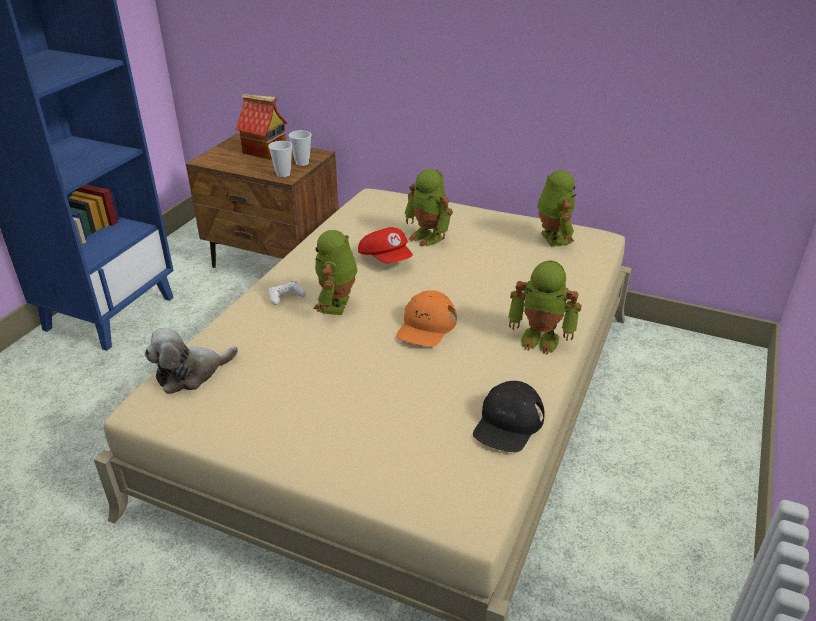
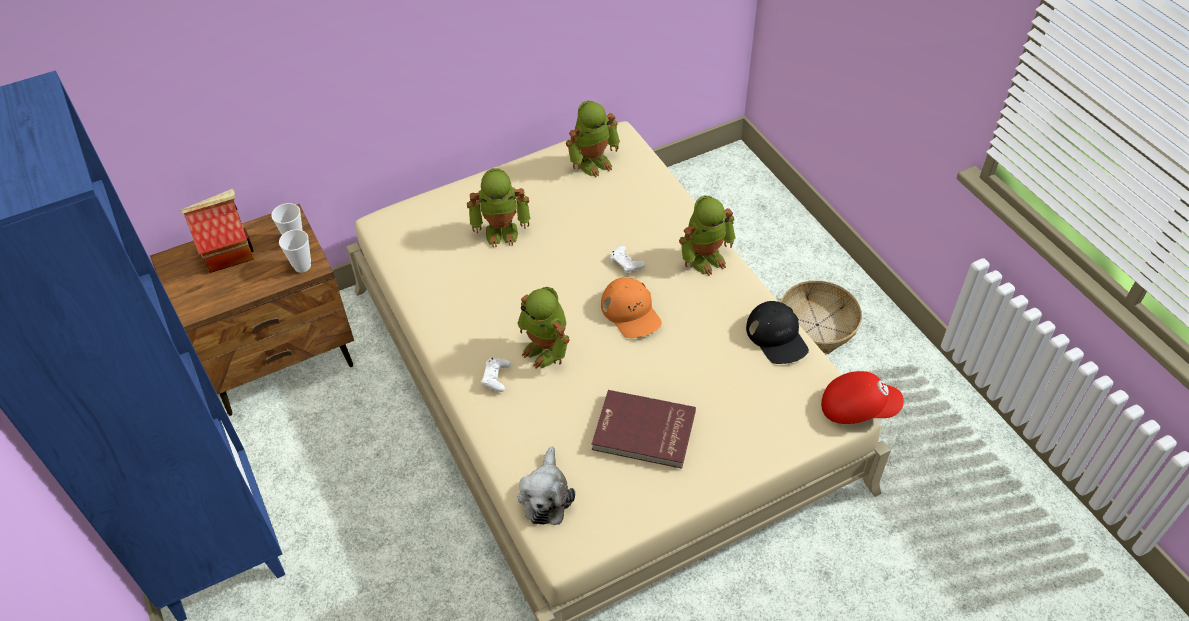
camera: 50 degrees left, 15 degrees up
(304, 393) = (643, 432): none -> red book
(386, 259) = (507, 279): red cap -> red cap (858, 407)
(475, 301) = (626, 263): none -> white game controller
(552, 238) = (593, 162): toy robot -> toy robot turned 120 degrees clockwise
(643, 510) = (817, 325): none -> basket

